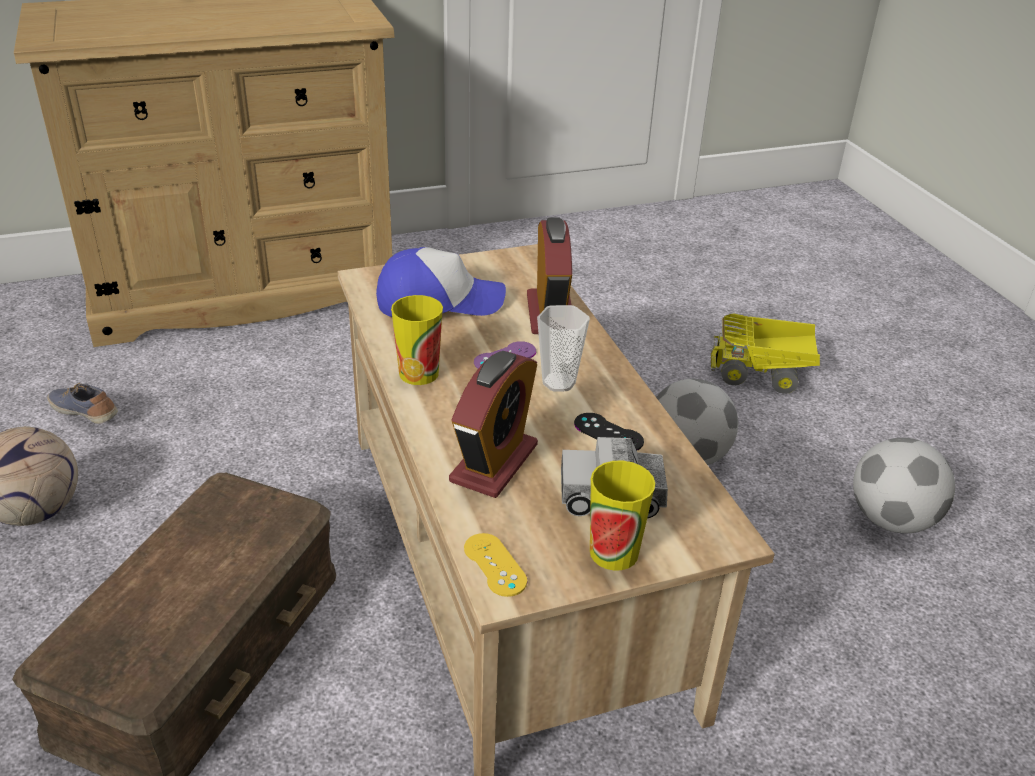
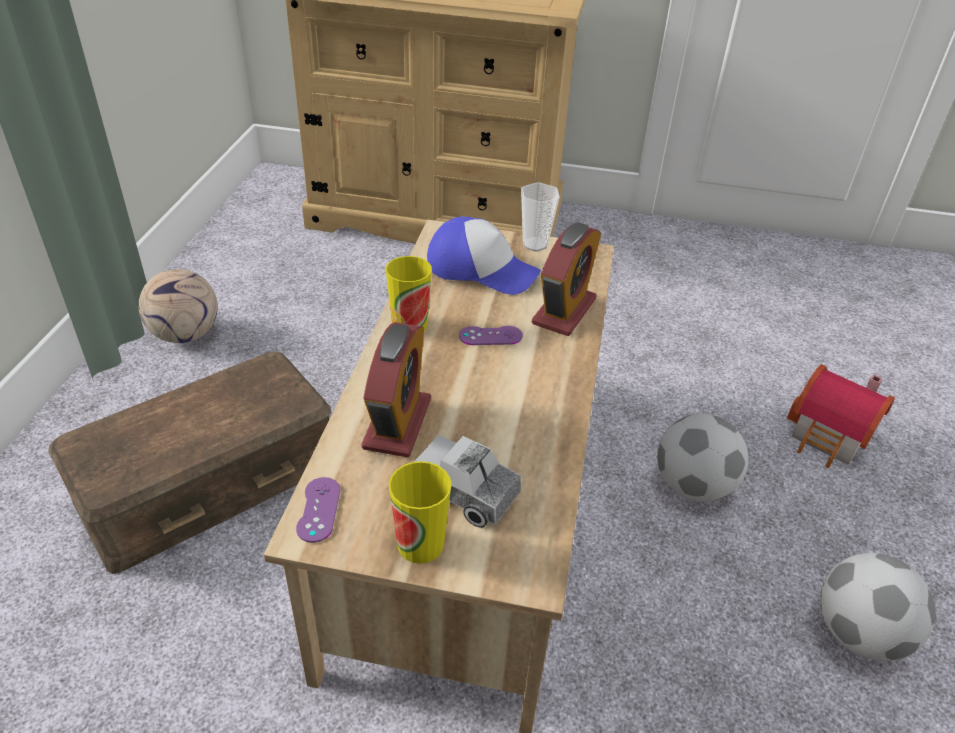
camera: 30 degrees right, 5 degrees up
(86, 413) = (265, 275): shoe -> none
(494, 463) = (397, 423): alarm clock -> alarm clock turned 45 degrees counterclockwise
(495, 565) = (318, 509): yellow game controller -> purple game controller
(558, 382) = (514, 374): cup -> cup (535, 245)
(608, 433) = (515, 436): black game controller -> none
(762, 374) = (830, 438): toy truck -> toy house

